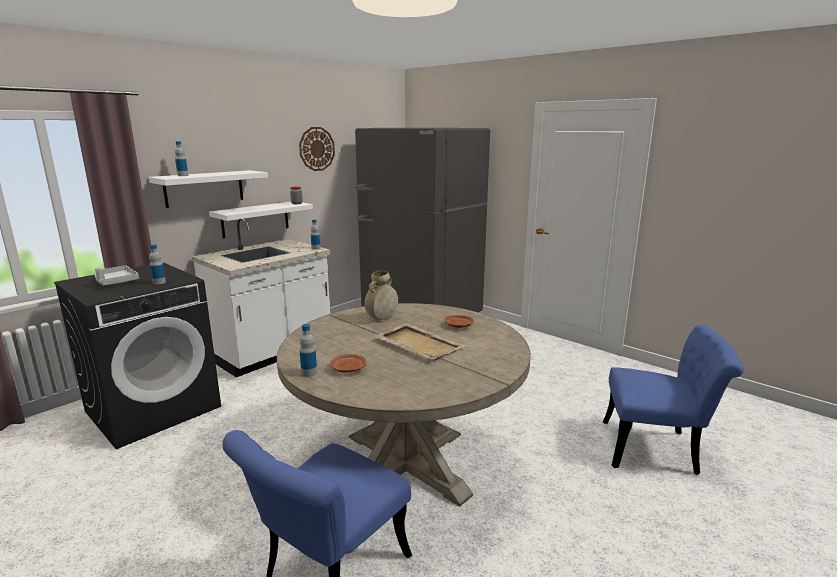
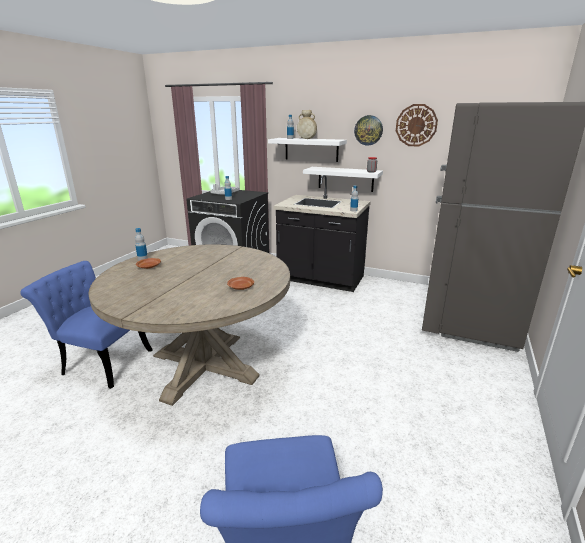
camera: 70 degrees right, 5 degrees up
(272, 157) = (368, 130): none -> wall clock
(272, 353) = (320, 279): white counter -> black counter
(381, 318) = (242, 261): beige vase -> beige vase (307, 139)
(418, 344) = (195, 279): beige tray -> none

